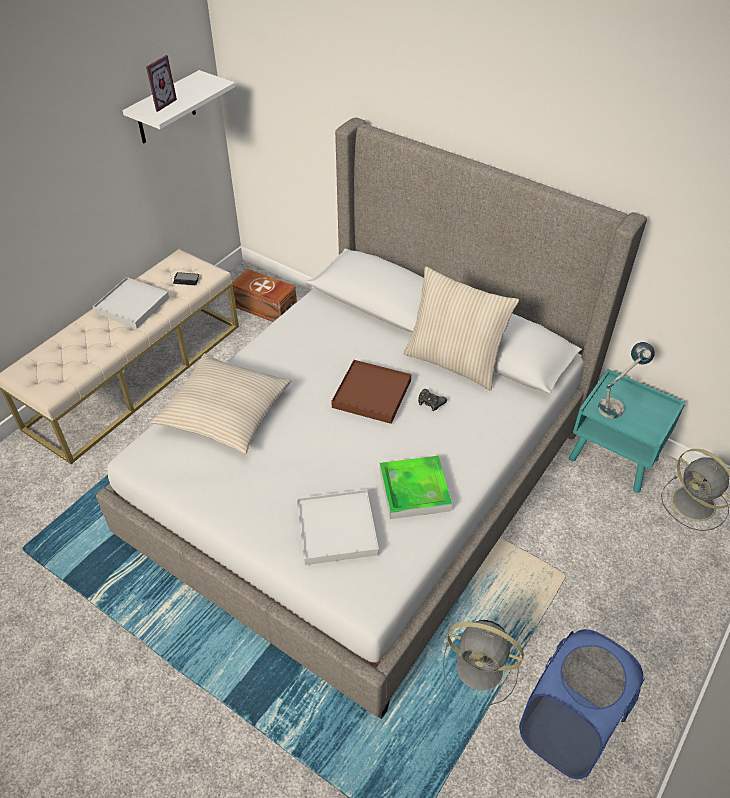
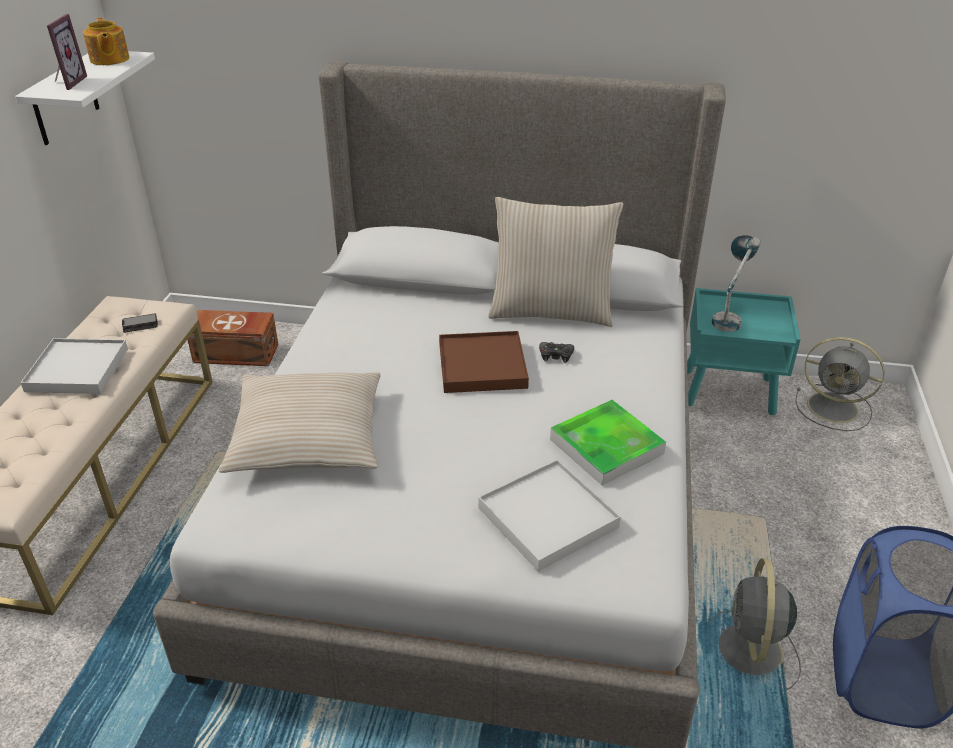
camera: 25 degrees left, 10 degrees down
(201, 84) = (109, 59): none -> teapot
(482, 669) = (749, 652): grey fan -> grey fan turned 105 degrees clockwise

